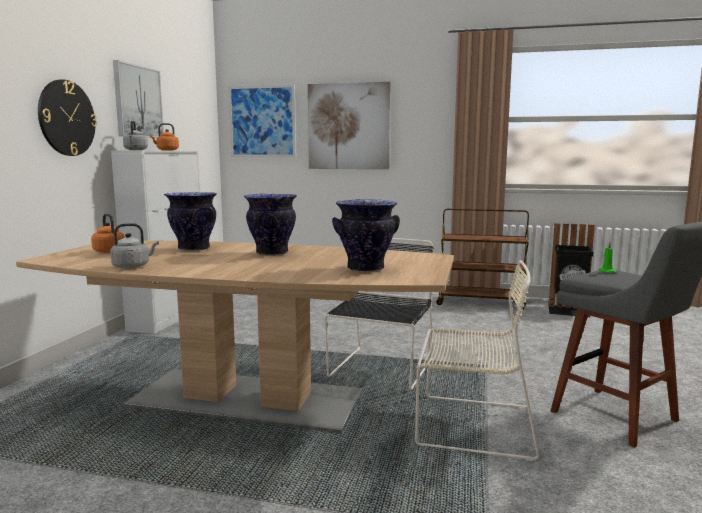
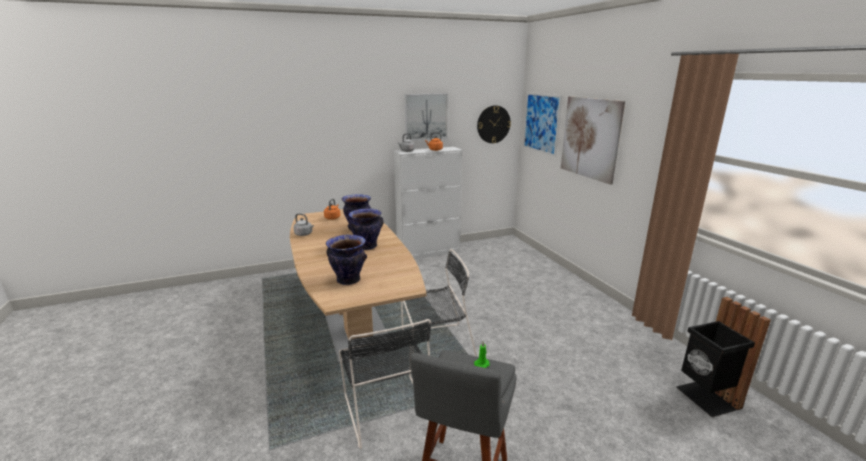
camera: 55 degrees right, 10 degrees up
(66, 118) = (363, 134): wall clock -> wall clock (493, 124)
(471, 425) = (387, 407): beige chair -> black chair
(481, 303) = (638, 340): brown cart -> none

